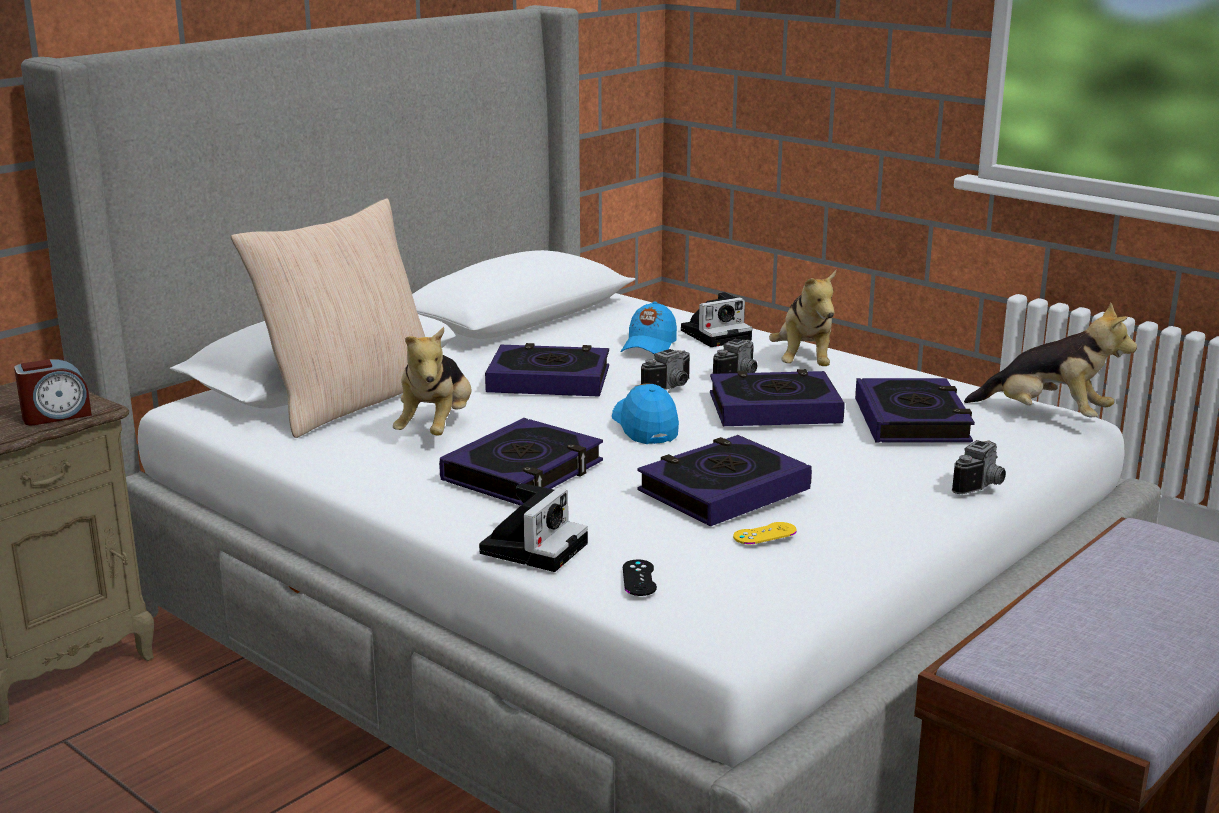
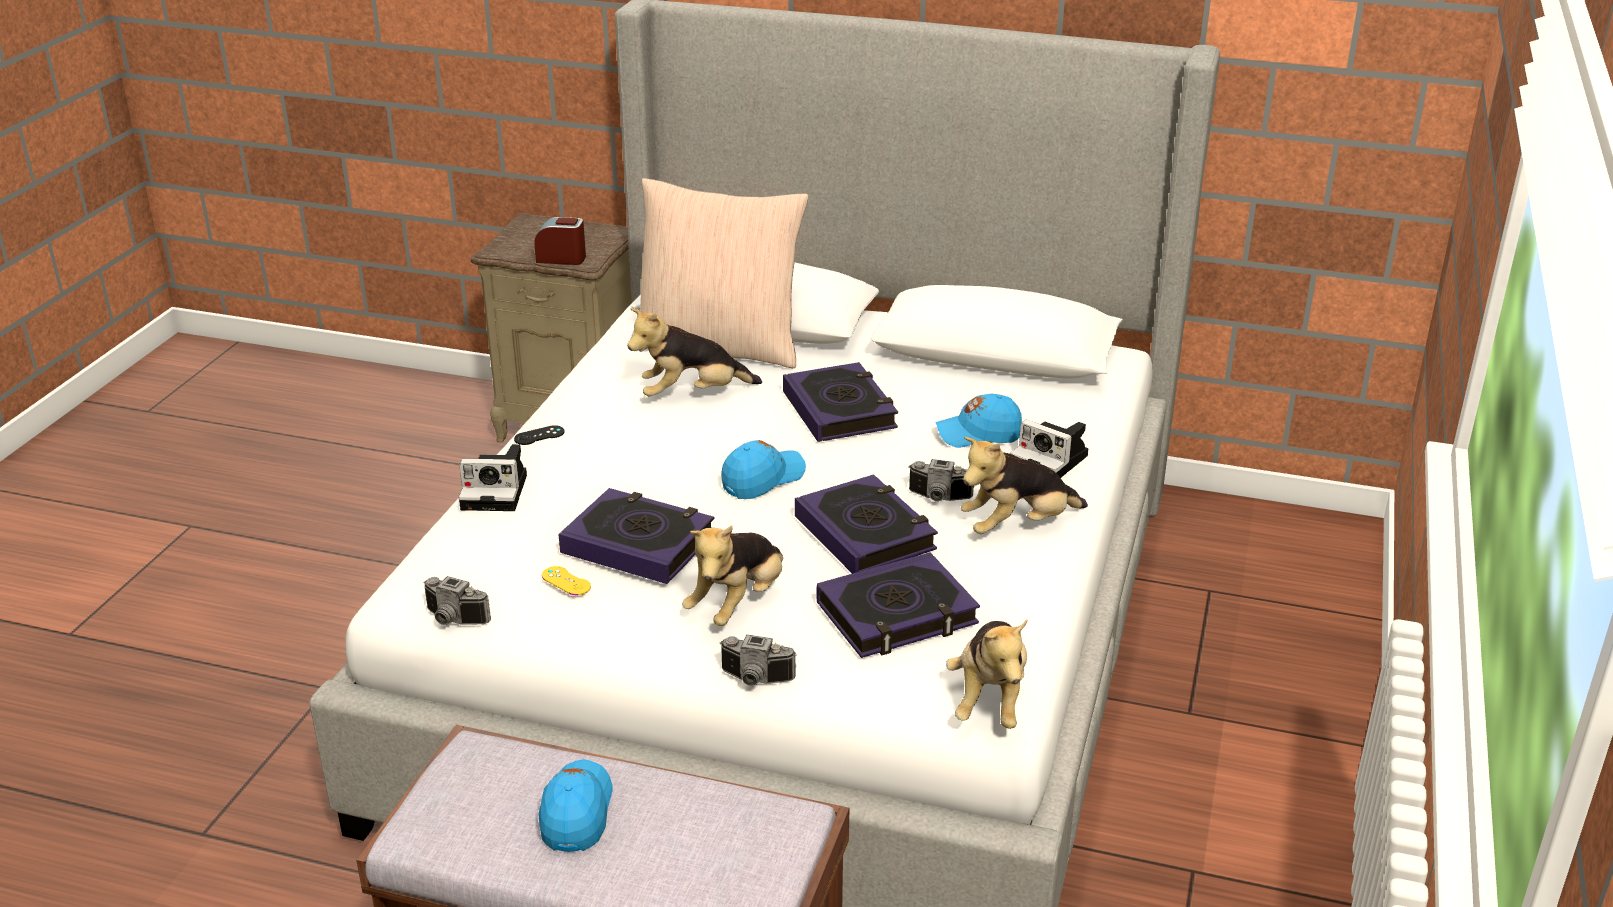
camera: 65 degrees right, 10 degrees up
(56, 415) = (561, 258): alarm clock -> alarm clock turned 150 degrees clockwise
(523, 472) = (626, 452): book -> none
(639, 578) = (461, 545): black game controller -> black game controller (539, 435)
(672, 387) = (875, 470): camera -> camera (453, 620)
(850, 474) = (738, 603): none -> plush toy
(1119, 618) = (576, 812): none -> blue cap

